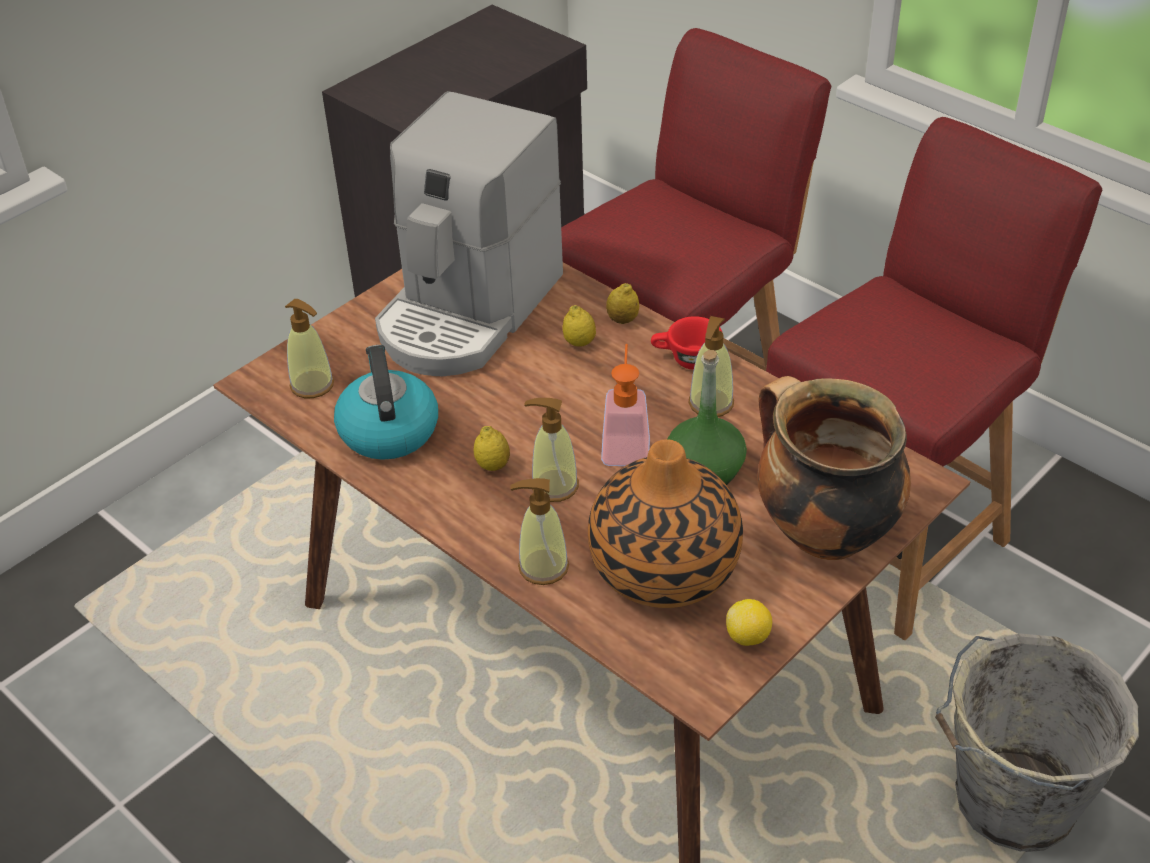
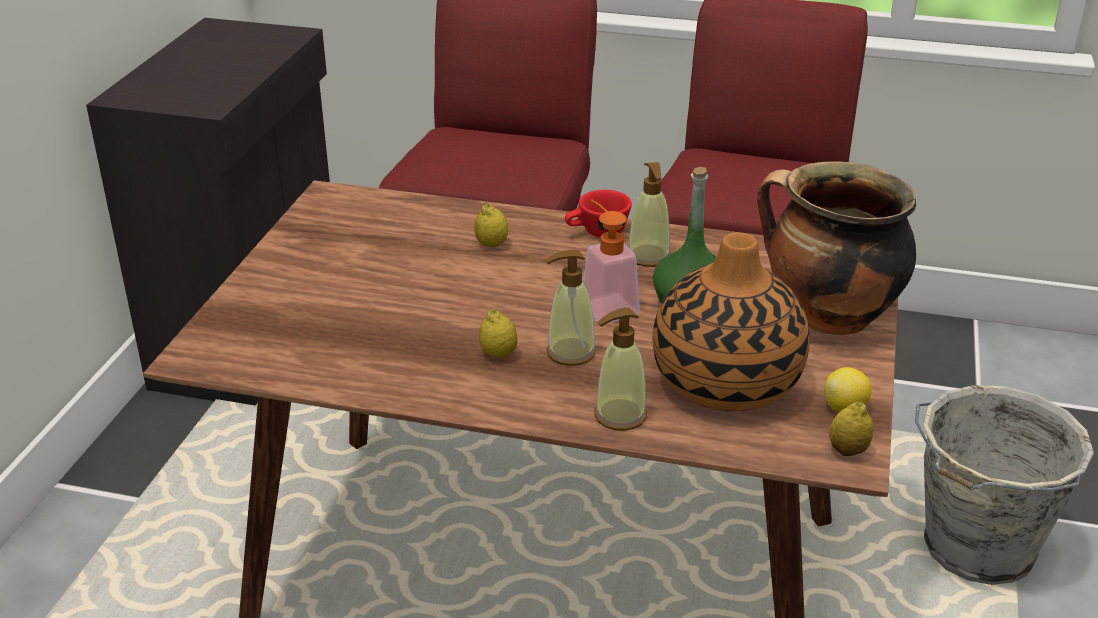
camera: 30 degrees left, 10 degrees down
(312, 385) = (256, 343): soap dispenser -> none
(388, 430) = (368, 357): kettle -> none
(468, 311) = (364, 248): coffee machine -> none
(622, 320) = (515, 219): lemon -> lemon (848, 451)

